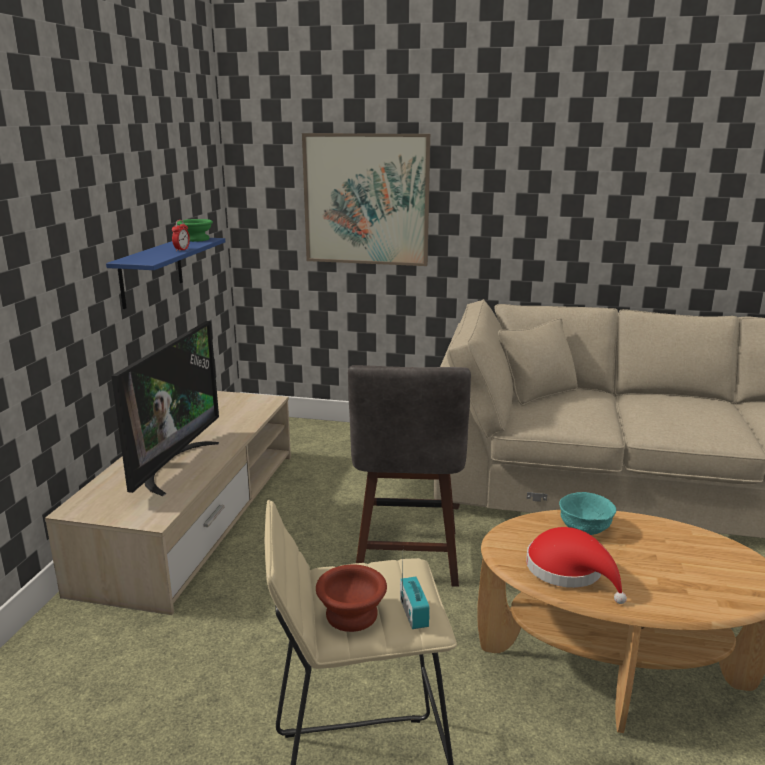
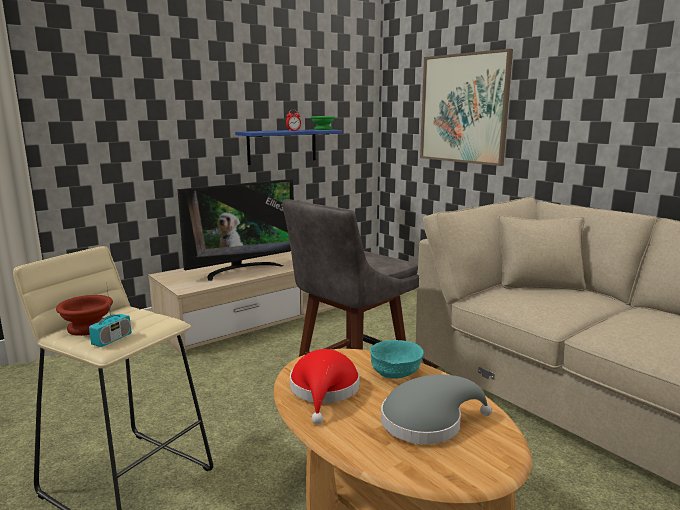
camera: 40 degrees right, 5 degrees down
(676, 560) = (427, 422): none -> grey hat

